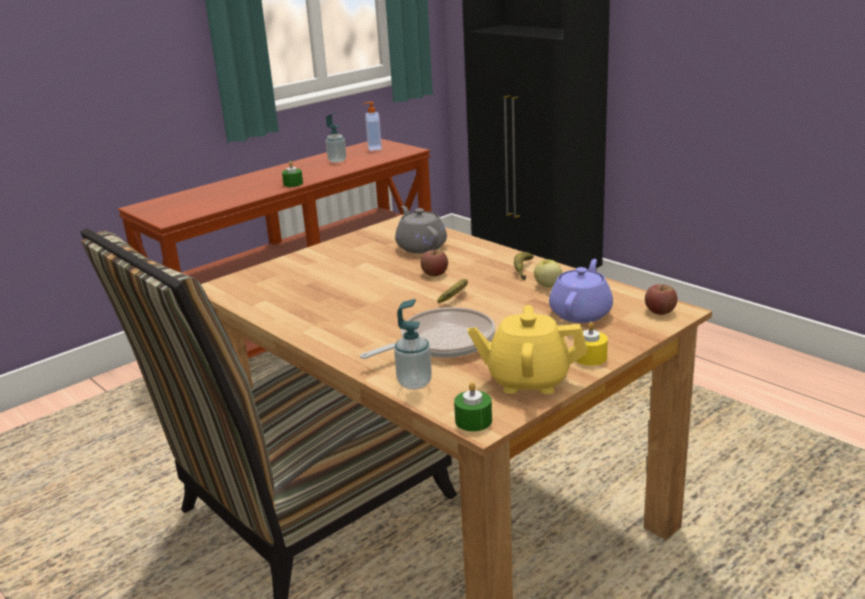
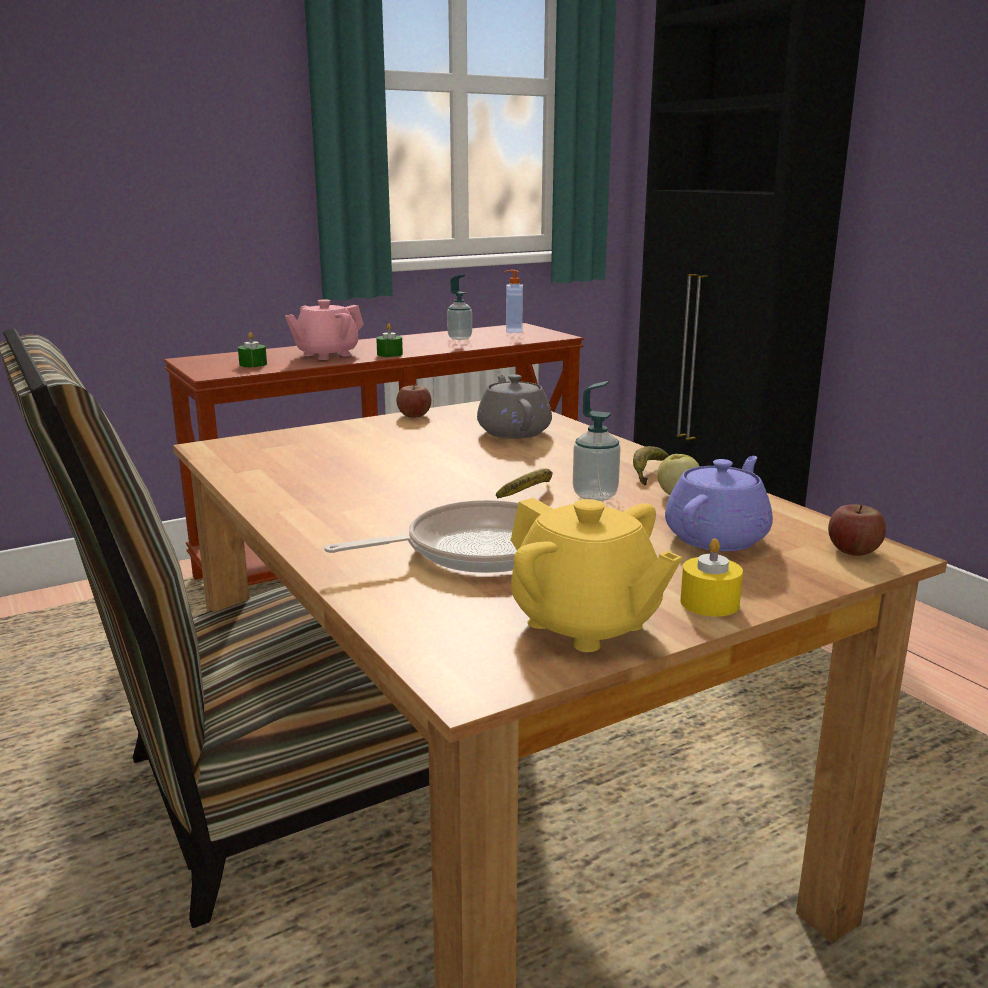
camera: 10 degrees right, 5 degrees down
(244, 190) = (326, 355): none -> pink teapot
(414, 383) = (396, 602): soap dispenser -> soap dispenser (595, 495)
(435, 273) = (515, 463): apple -> apple (414, 415)
(473, 421) = (458, 676): green candle -> green candle (253, 364)
(527, 380) = (585, 624): yellow teapot -> yellow teapot turned 150 degrees counterclockwise

